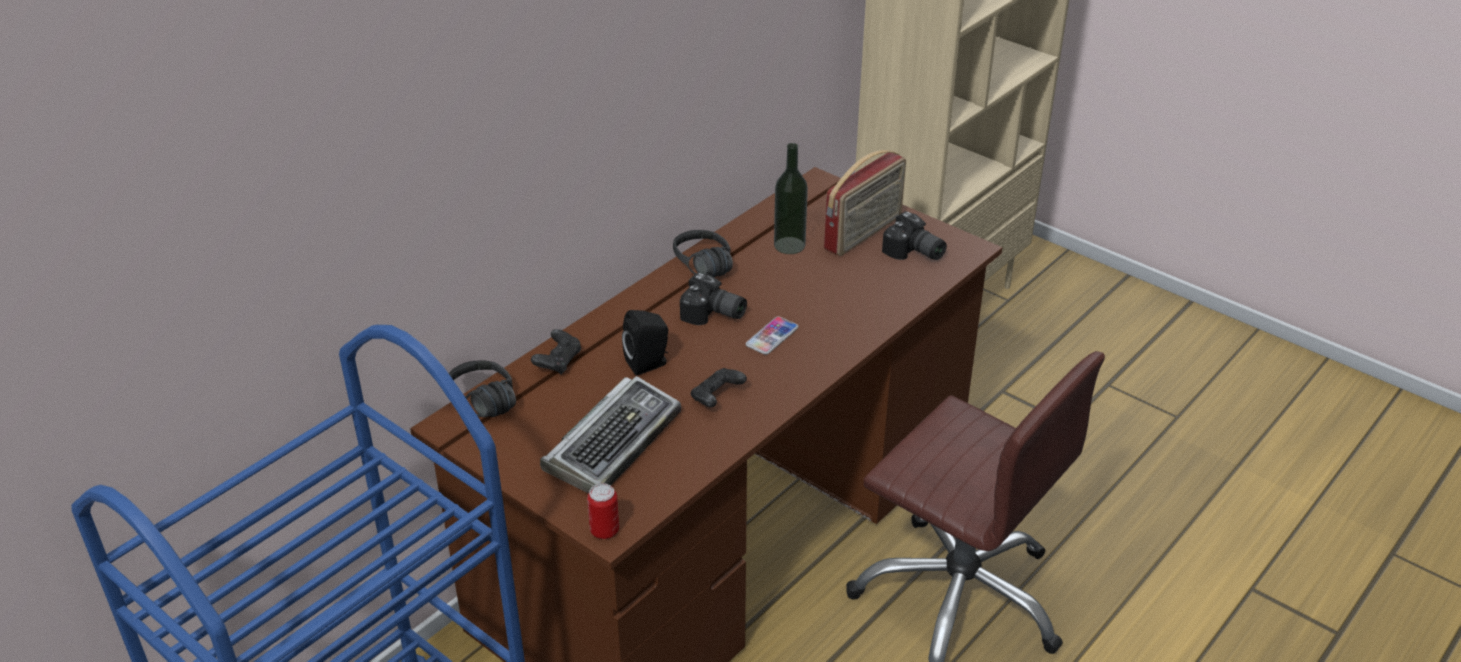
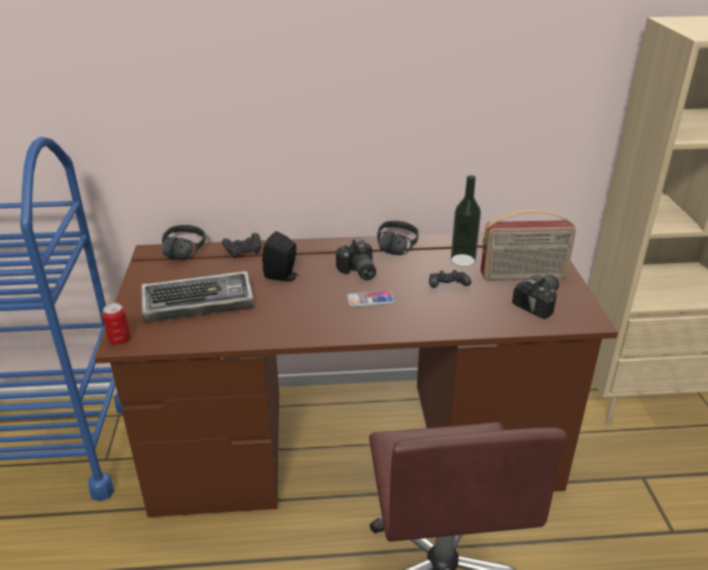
camera: 45 degrees right, 5 degrees down
(716, 397) = (286, 312): black game controller -> black game controller (447, 288)
(913, 253) = (540, 303): camera -> camera turned 135 degrees counterclockwise

